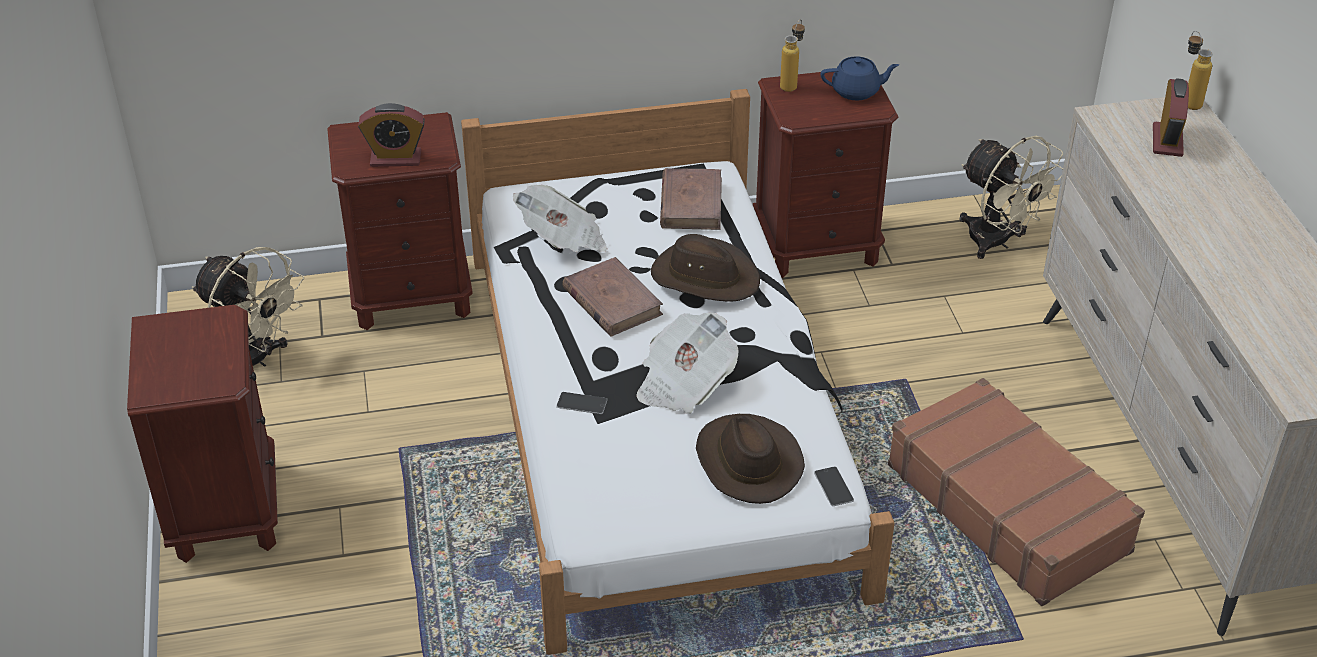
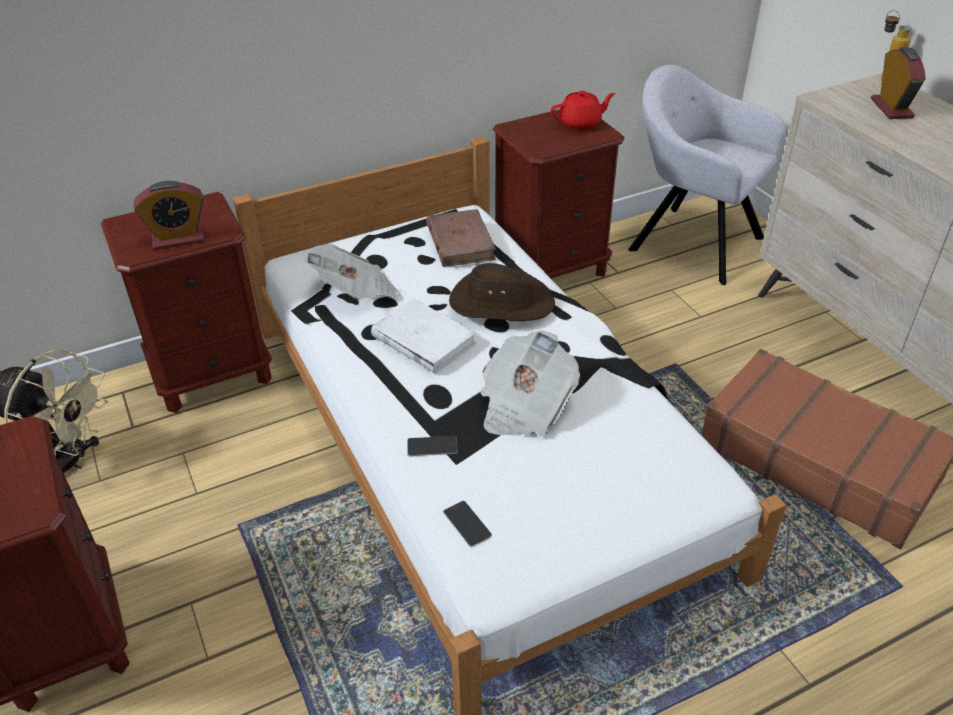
camera: 15 degrees left, 0 degrees up
(612, 301) = (423, 340): brown book -> white book
(747, 461) = (620, 472): brown hat -> none
(791, 84) = (523, 125): bottle -> none
(833, 486) = (716, 480): phone -> phone (467, 523)
(856, 91) = (581, 123): blue teapot -> red teapot
(997, 242) = (690, 241): beige fan -> grey armchair

